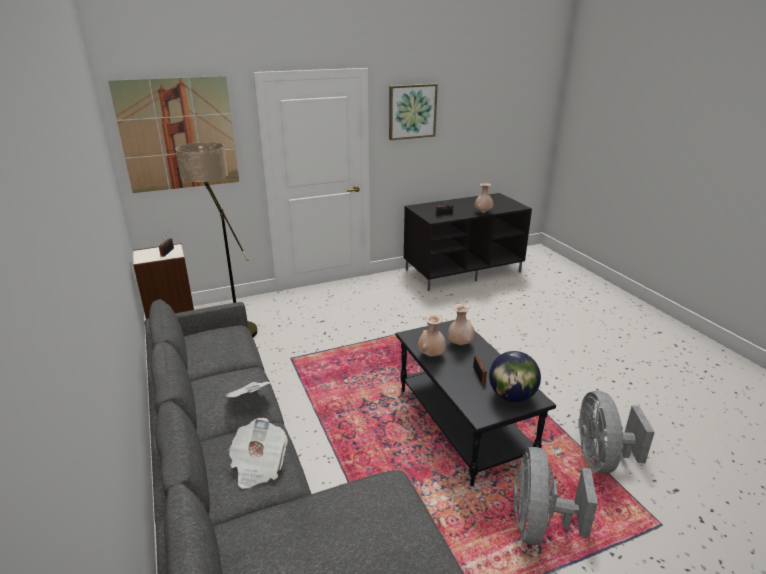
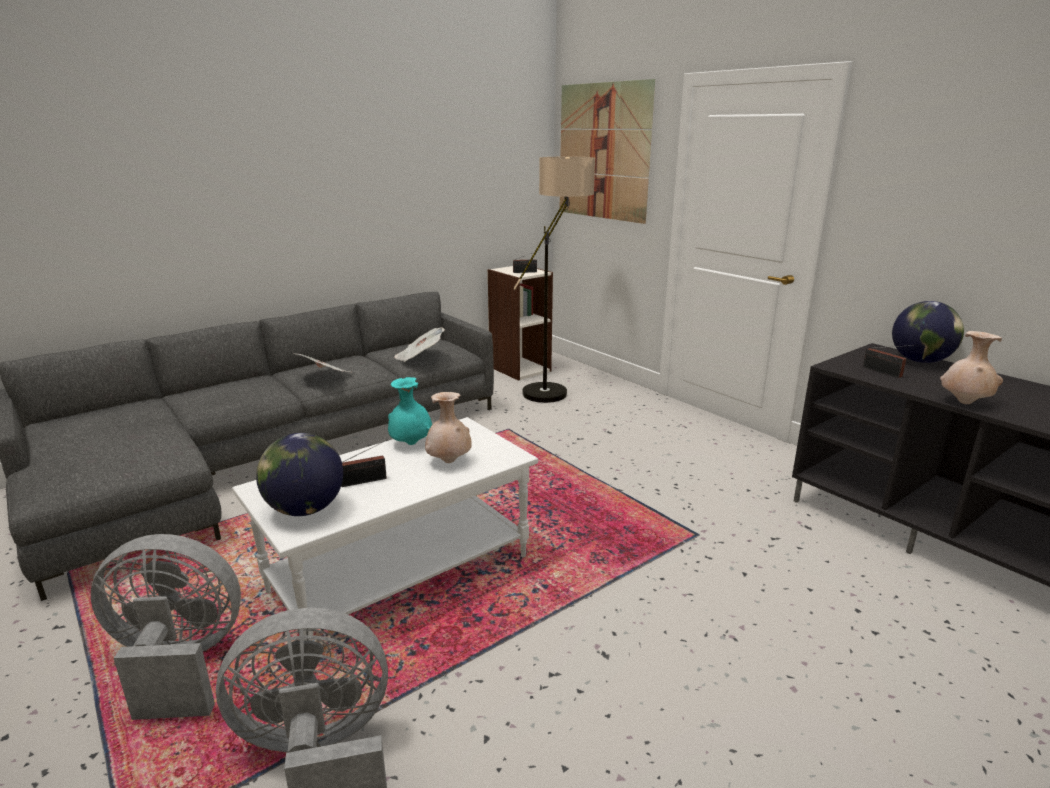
camera: 75 degrees right, 5 degrees down
(258, 465) = (222, 396): newspaper -> newspaper (419, 357)
(412, 111) = (930, 152): picture -> none
(431, 355) = (411, 444): beige vase -> turquoise vase
(434, 205) = (920, 361): none -> globe
(461, 424) = (400, 573): black coffee table -> white coffee table

